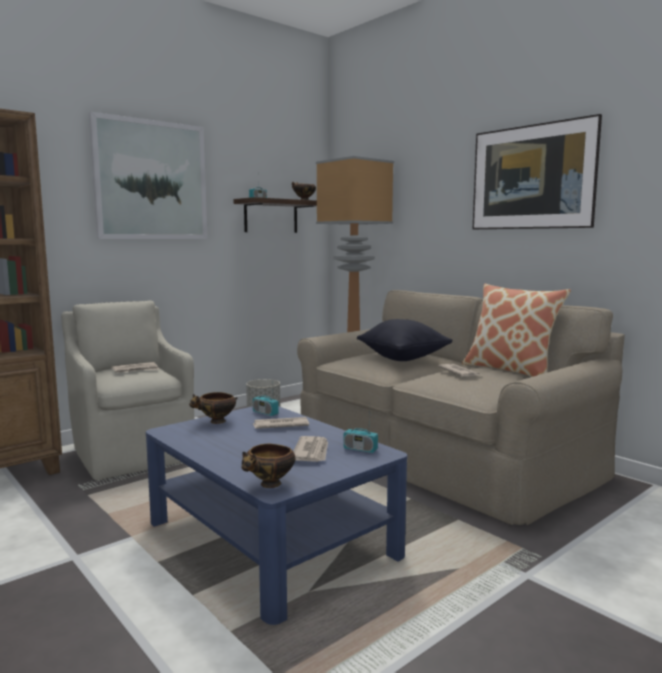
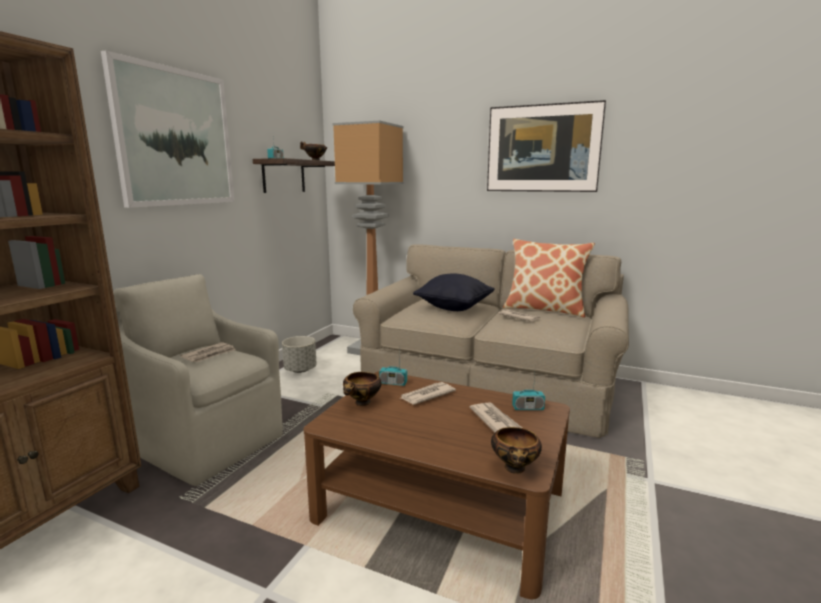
camera: 25 degrees left, 5 degrees up
(271, 538) = (441, 504): blue coffee table -> brown coffee table

